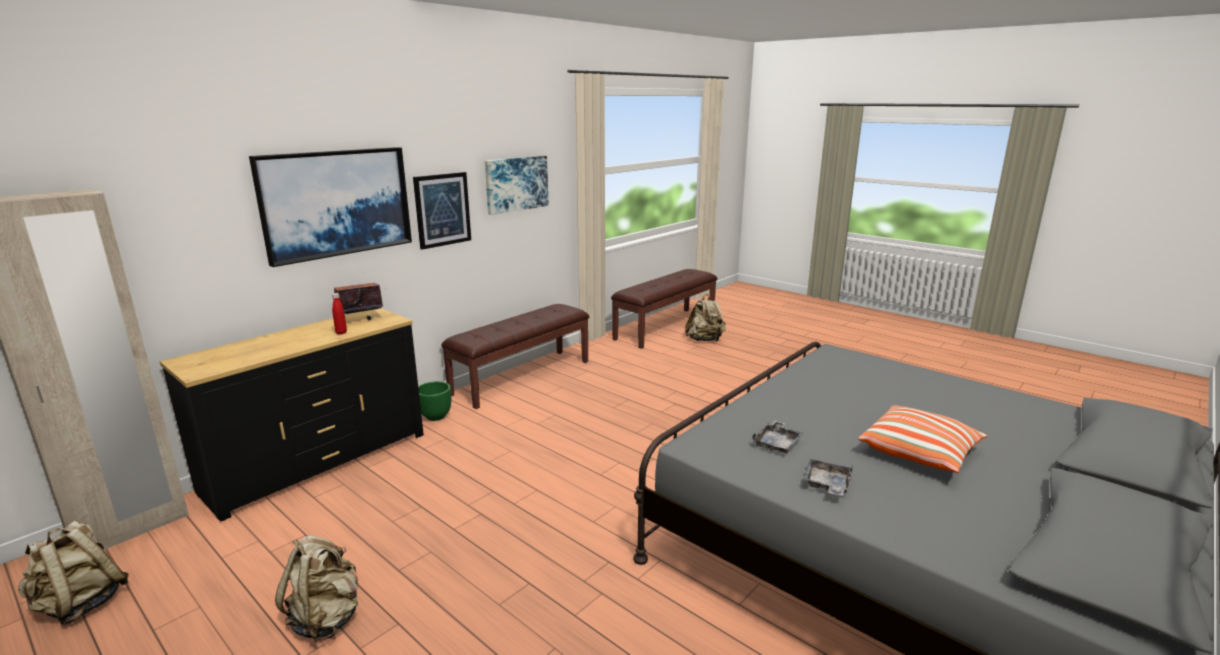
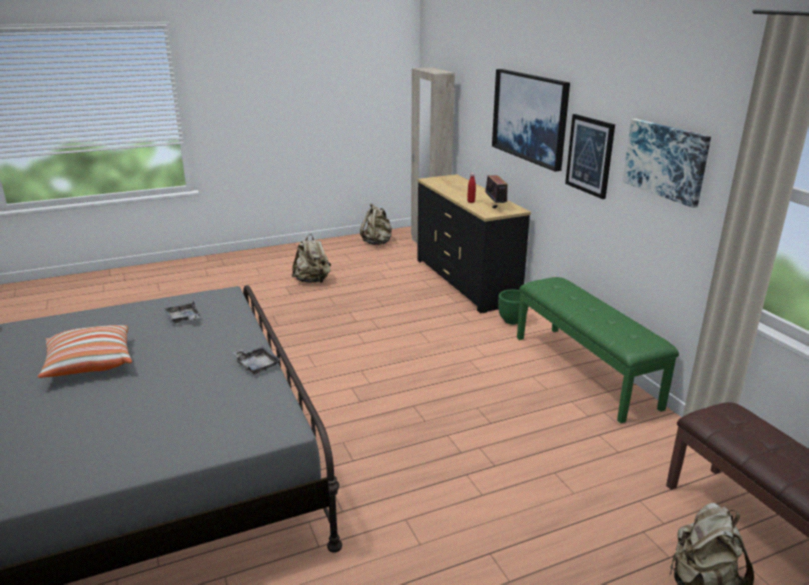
camera: 115 degrees right, 5 degrees up
(521, 377) = (585, 371): brown bench -> green bench
(827, 485) = (126, 316): grey tray -> grey tray (256, 365)

